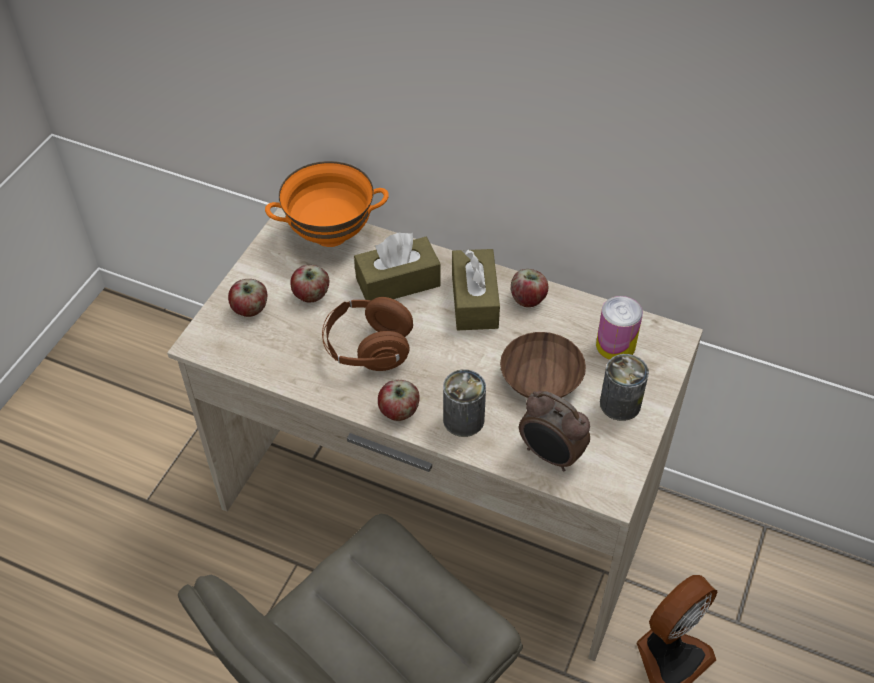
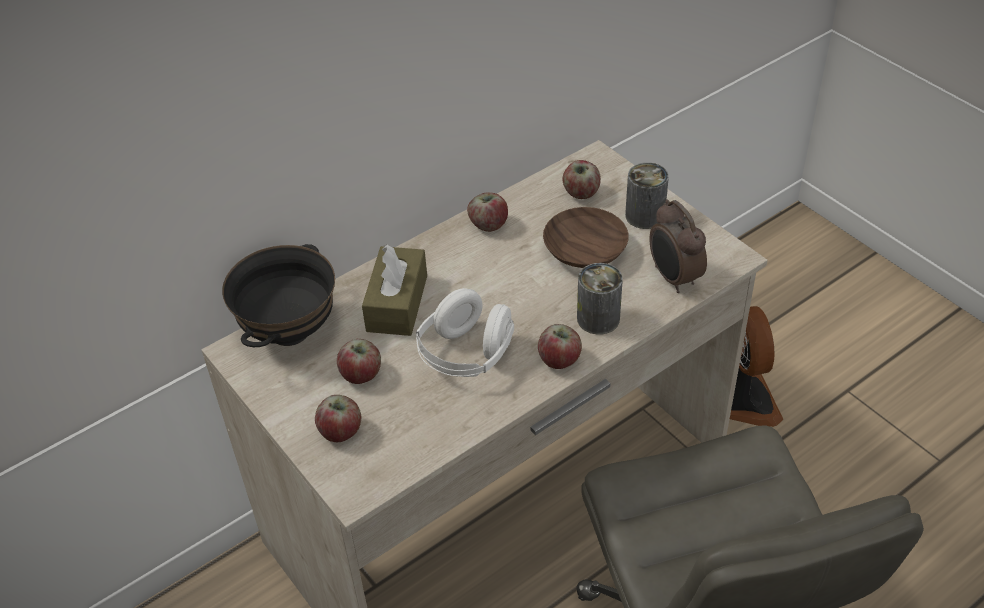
camera: 60 degrees left, 5 degrees down
(330, 235) = (290, 331): orange bowl -> black bowl
(368, 349) = (466, 355): brown headphones -> white headphones
(474, 300) = (463, 259): brown tissue box -> none
(550, 456) = (673, 278): alarm clock -> alarm clock turned 90 degrees clockwise
(615, 345) = (581, 193): can -> apple

